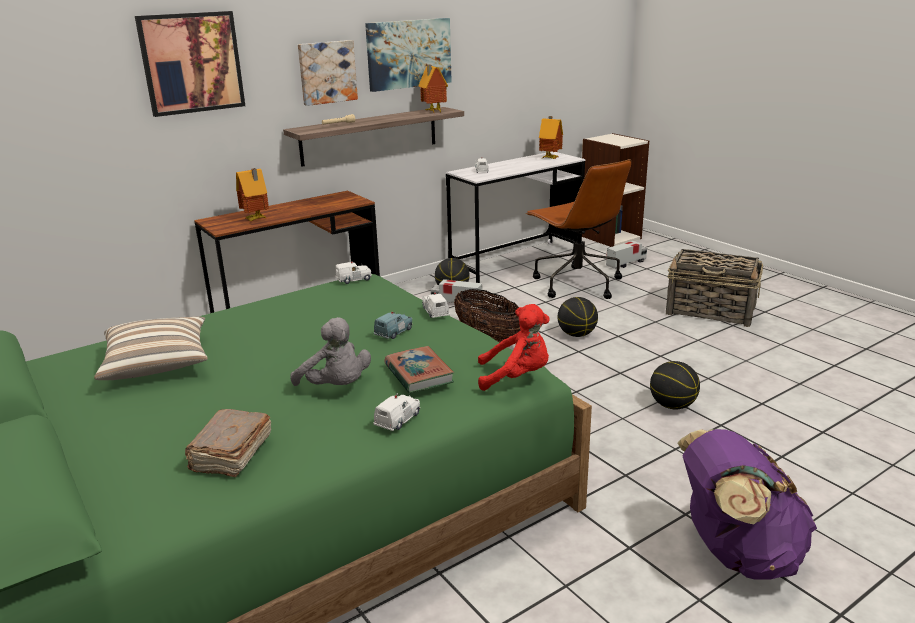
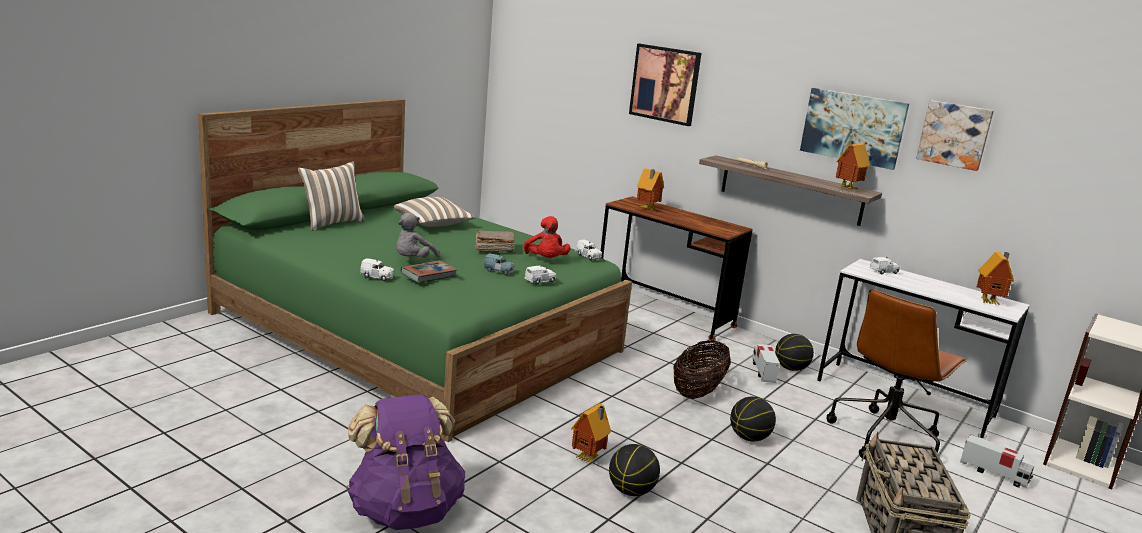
camera: 70 degrees right, 5 degrees down
(77, 461) = (332, 223): none -> pillow
(231, 455) = (337, 246): brown book -> brown book (493, 249)
(327, 72) = (765, 120): picture -> picture (954, 135)
(516, 377) = (439, 304): red plush toy -> red plush toy (546, 260)
(617, 419) = (589, 459): none -> toy house

